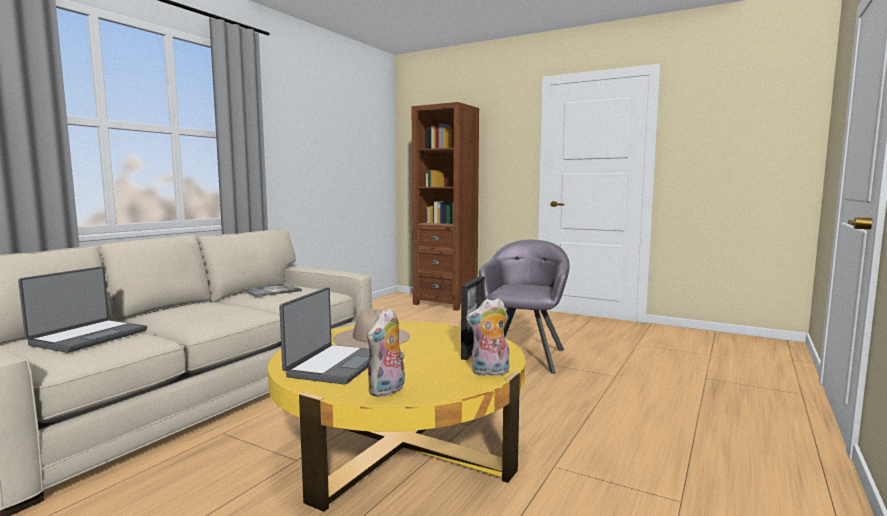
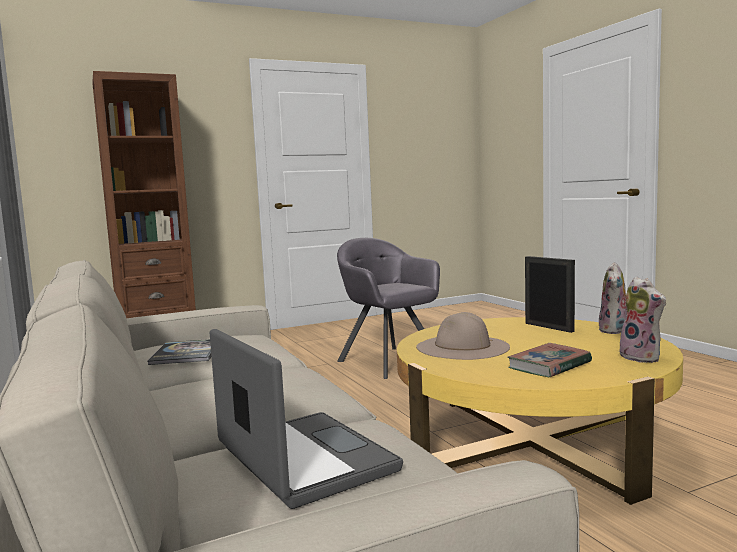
camera: 55 degrees left, 0 degrees up
(335, 365) = (549, 365): laptop -> book

